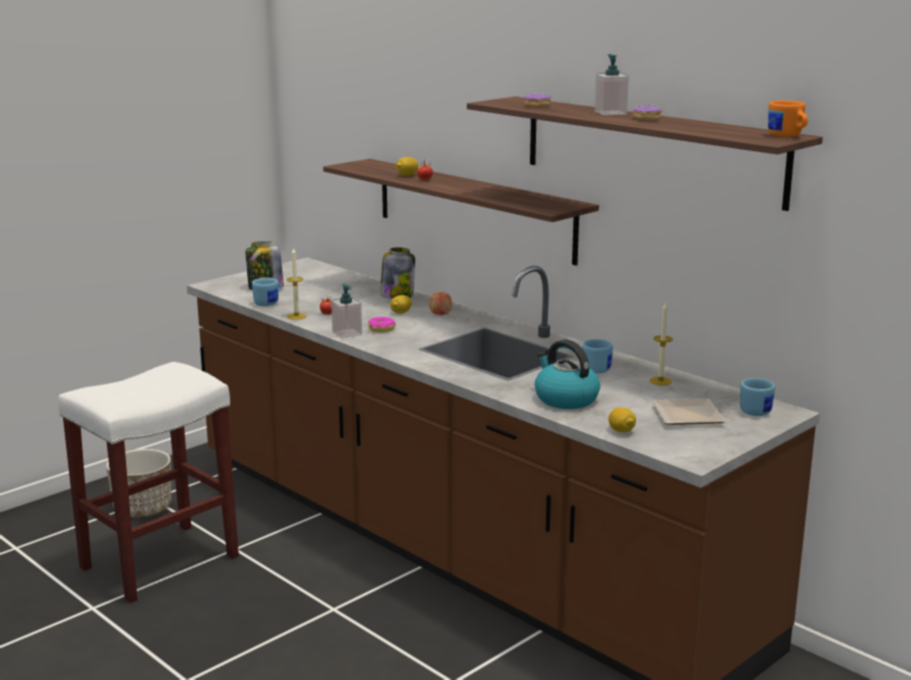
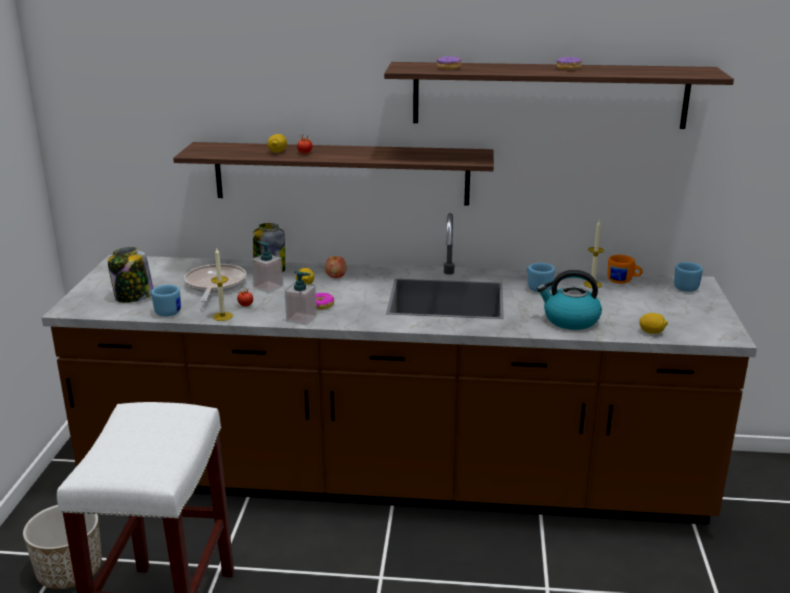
camera: 40 degrees left, 5 degrees up
(334, 295) = (214, 286): none -> frying pan
(610, 113) = (524, 67): soap dispenser -> soap dispenser (268, 287)
(685, 417) = (660, 306): plate -> none
(787, 136) = (703, 69): orange mug -> orange mug (623, 281)

